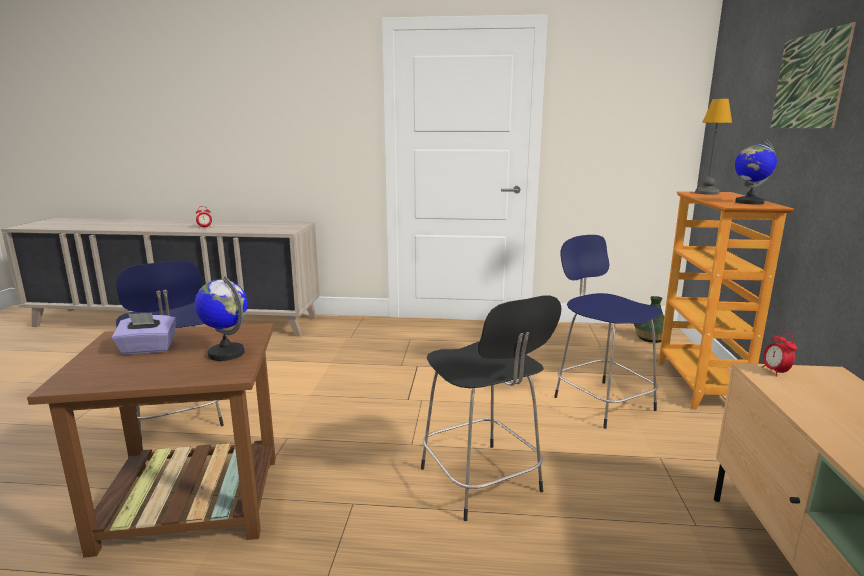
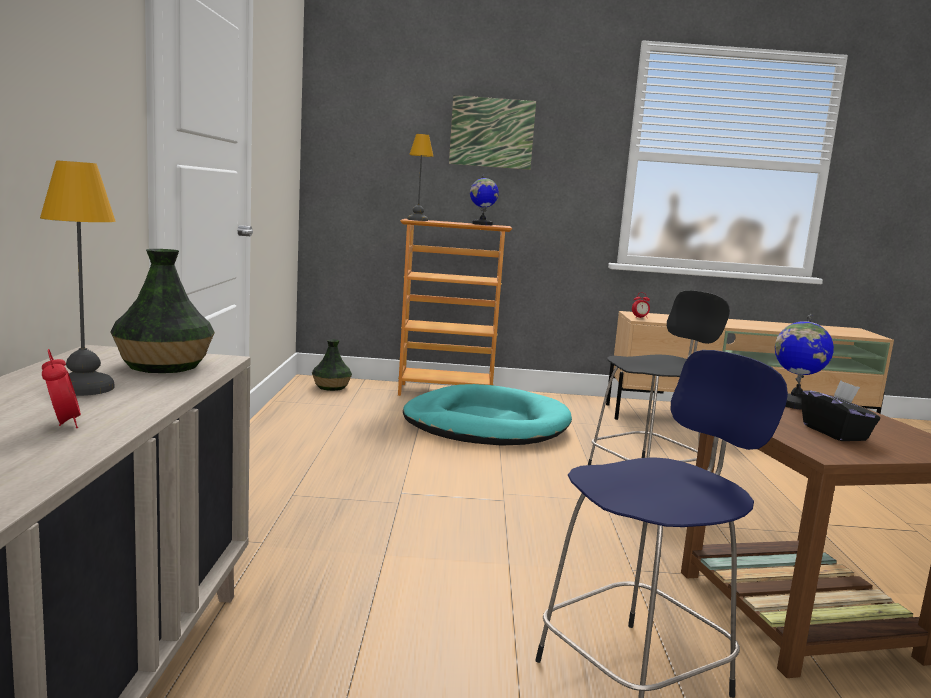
camera: 95 degrees left, 5 degrees down
(148, 349) = (835, 433): purple tissue box -> black tissue box
(245, 226) = (85, 388): none -> table lamp
(276, 228) = (163, 365): none -> vase
(601, 402) = (486, 424): blue stool -> turquoise dog bed

